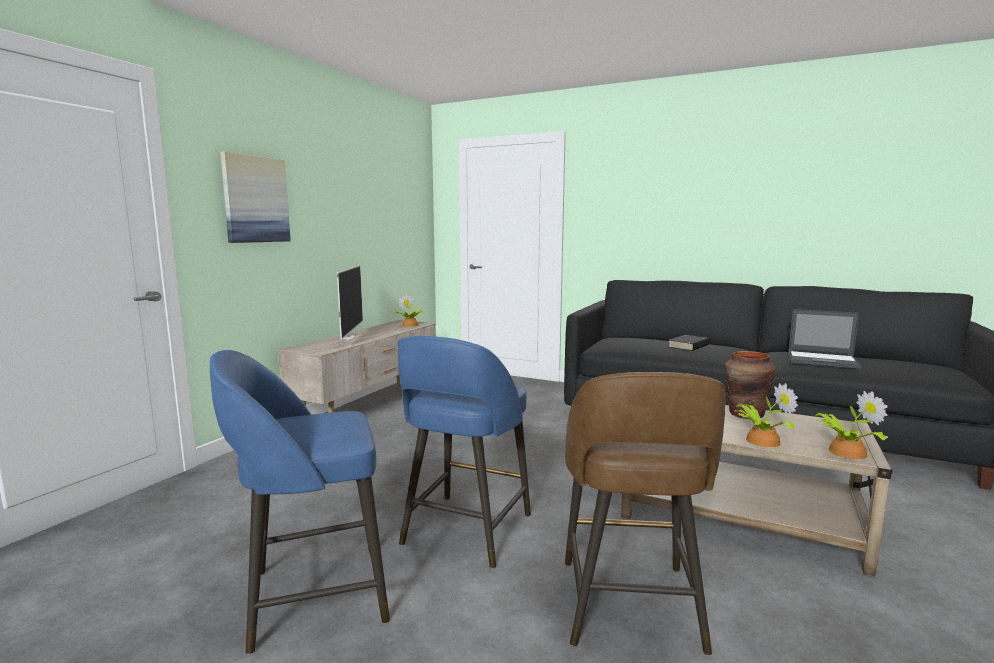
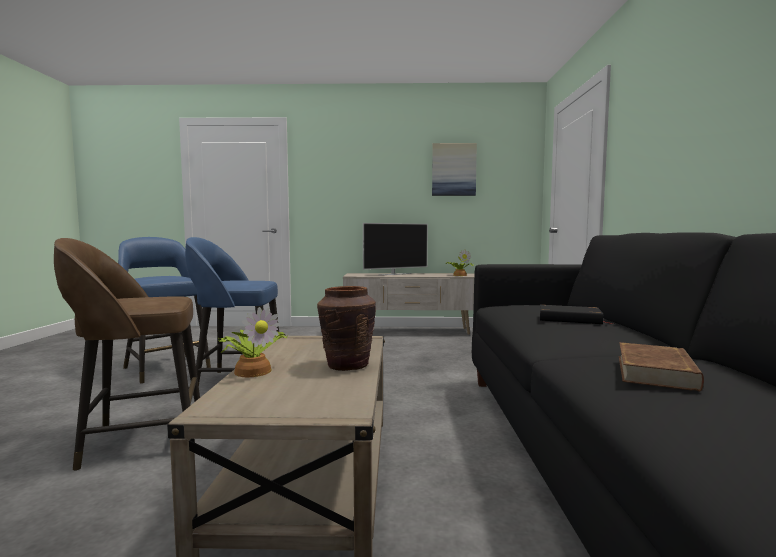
camera: 65 degrees right, 5 degrees down
(255, 199) = (342, 179): picture -> picture (453, 169)
(823, 360) = (656, 372): laptop -> brown book
(844, 452) = (224, 402): potted plant -> none

